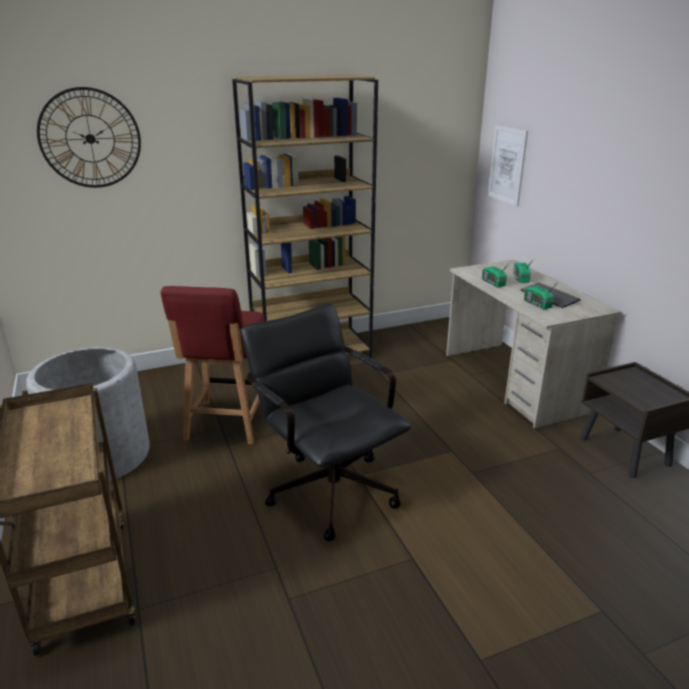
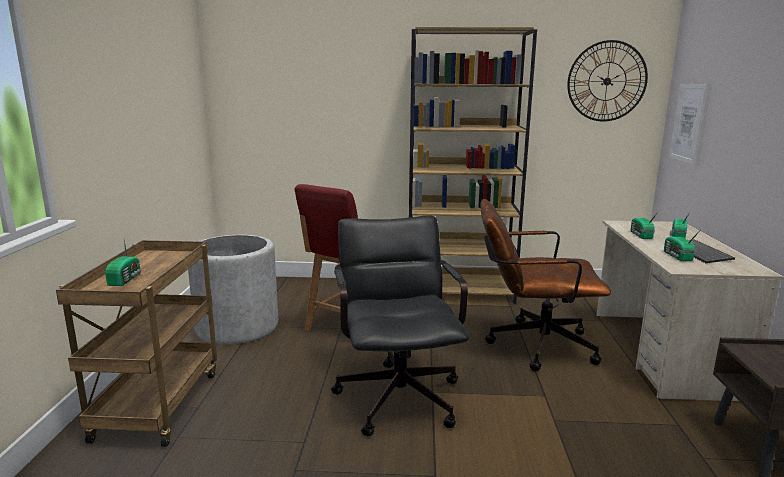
camera: 25 degrees right, 10 degrees down
(38, 461) = (126, 279): none -> radio
(90, 138) = (295, 78): wall clock -> wall clock (607, 81)
(411, 401) = (531, 345): none -> brown office chair

